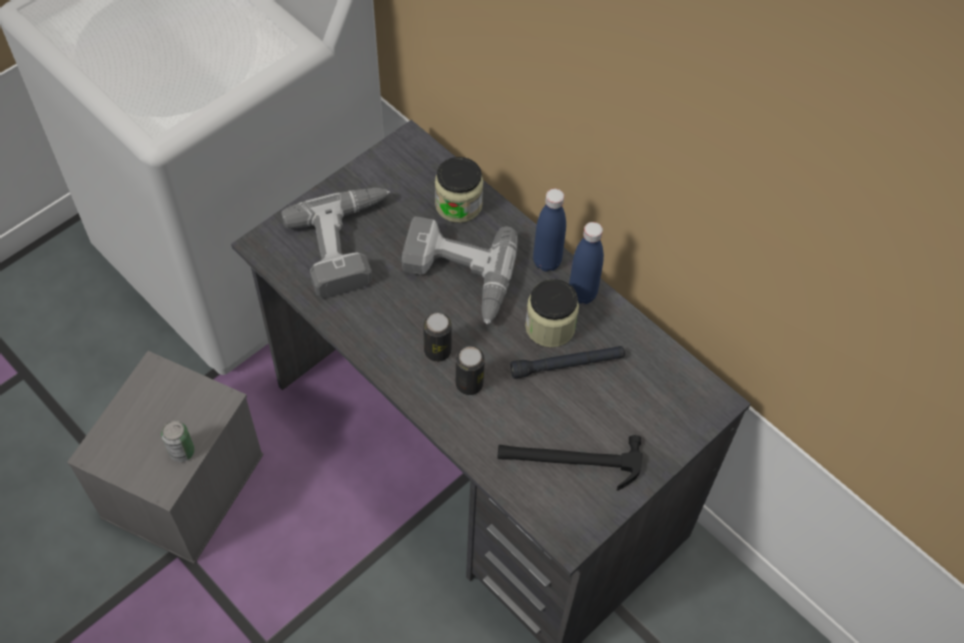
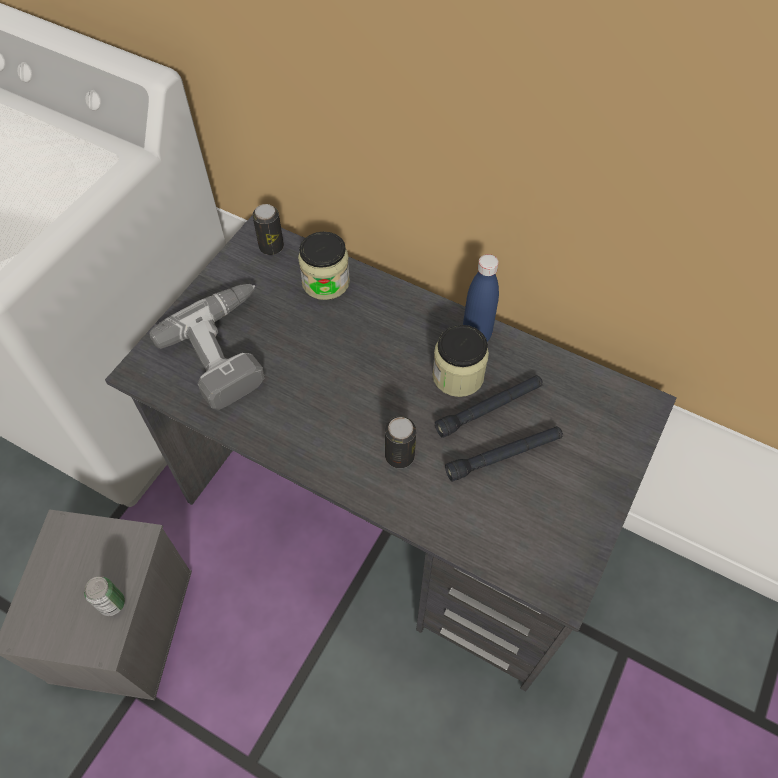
camera: 15 degrees left, 0 degrees up
(437, 351) = (355, 431): can -> can (271, 247)
(456, 277) = (348, 352): power drill -> none
(547, 261) = (430, 314): blue bottle -> none
(564, 410) = (504, 456): none -> black flashlight
(569, 461) = (529, 506): hammer -> none

